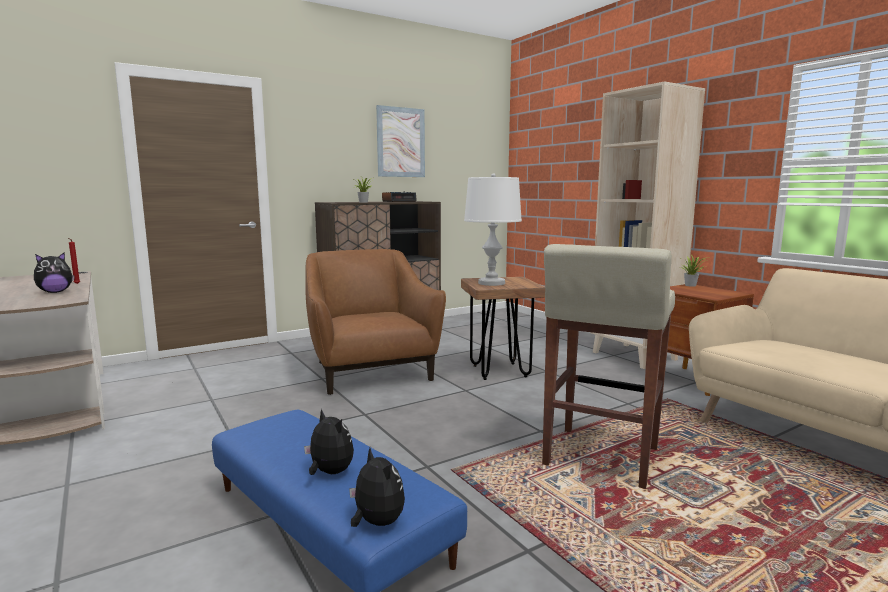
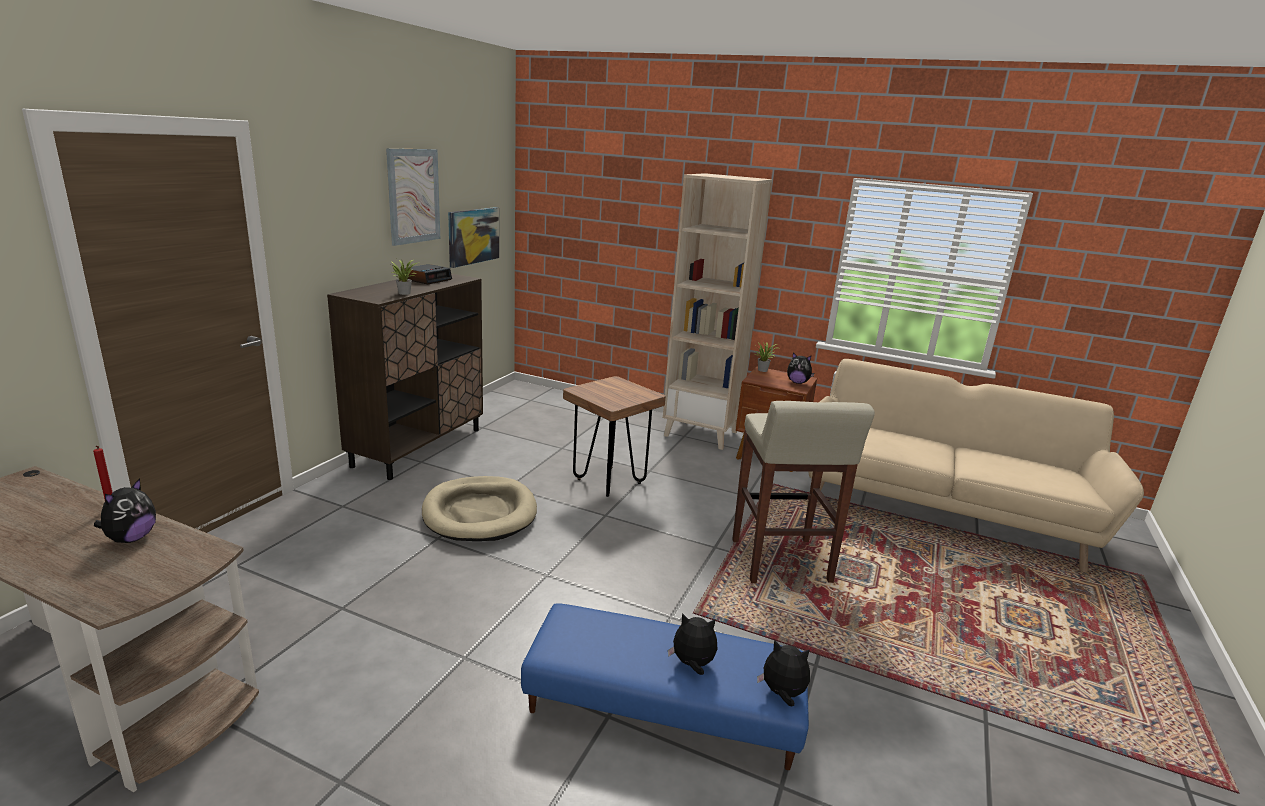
camera: 35 degrees left, 10 degrees up
(370, 371) = (480, 513): brown armchair -> beige dog bed
(460, 180) = (473, 236): none -> picture
(491, 283) = (608, 395): white table lamp -> none
(720, 294) = (797, 382): none -> plush toy

